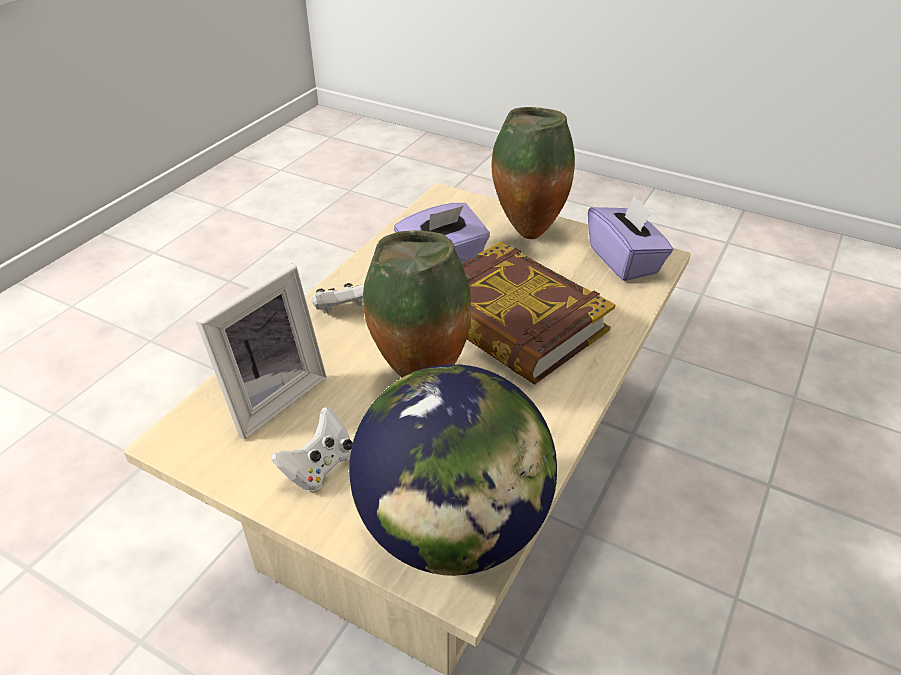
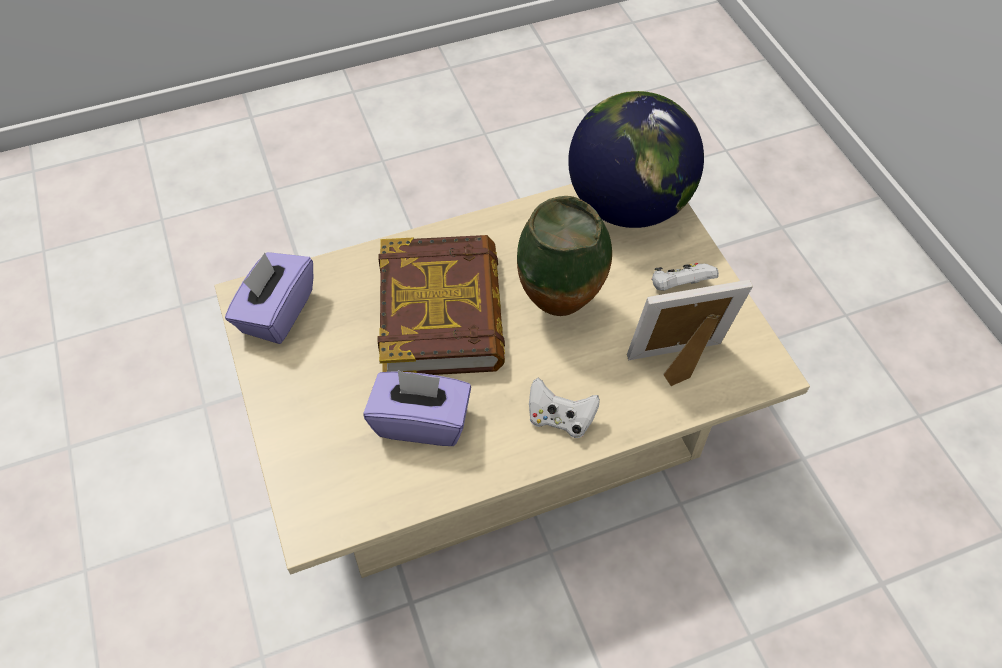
camera: 140 degrees left, 15 degrees up
(526, 232) = (305, 406): vase -> none

